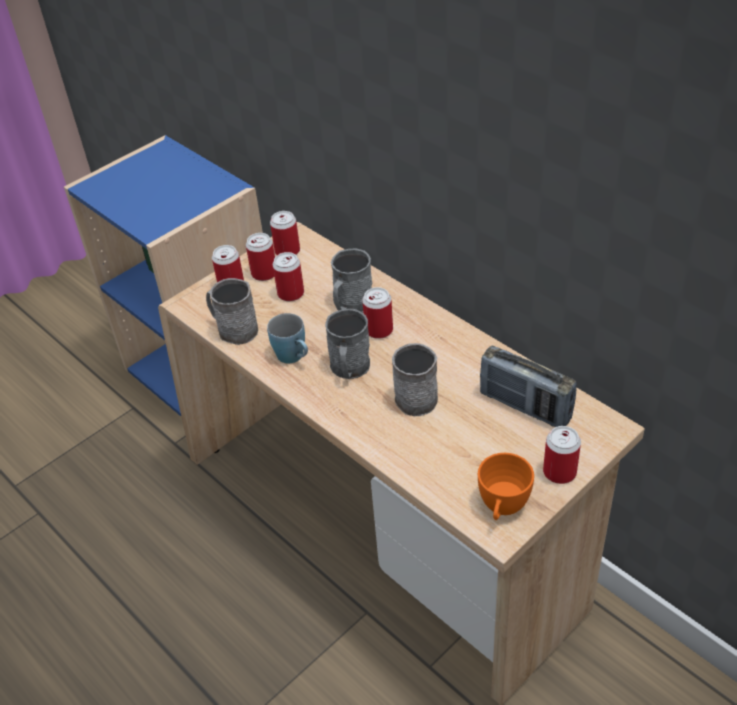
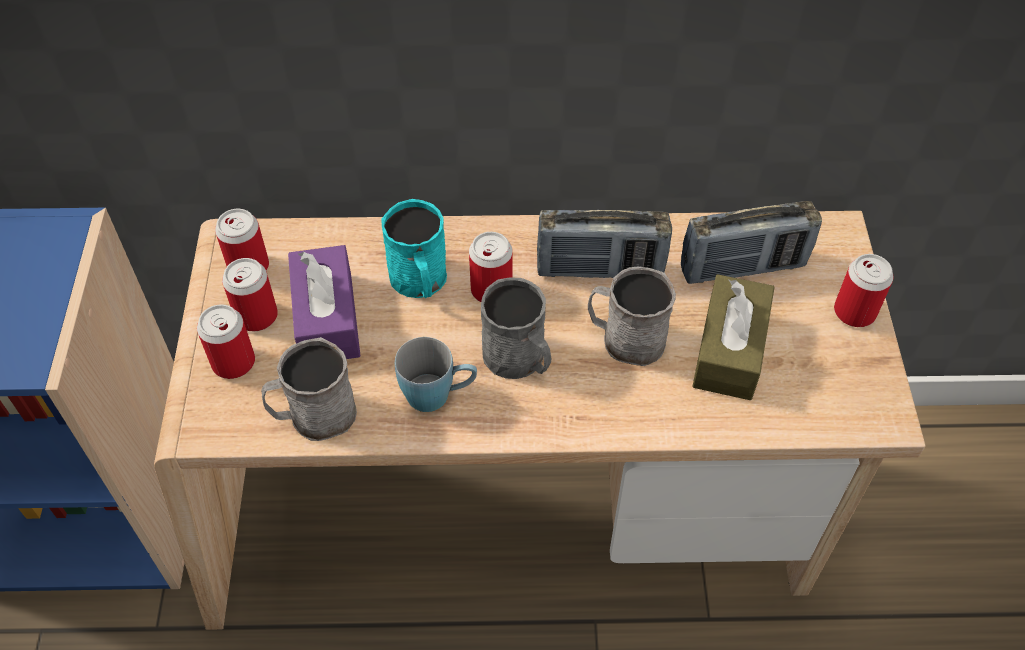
camera: 50 degrees left, 10 degrees up
(291, 293) = (327, 318): can -> purple tissue box
(351, 305) = (420, 282): grey mug -> turquoise mug
(445, 356) = (600, 269): none -> radio
(459, 439) = (729, 350): none -> brown tissue box
(502, 508) = (856, 391): orange cup -> none

